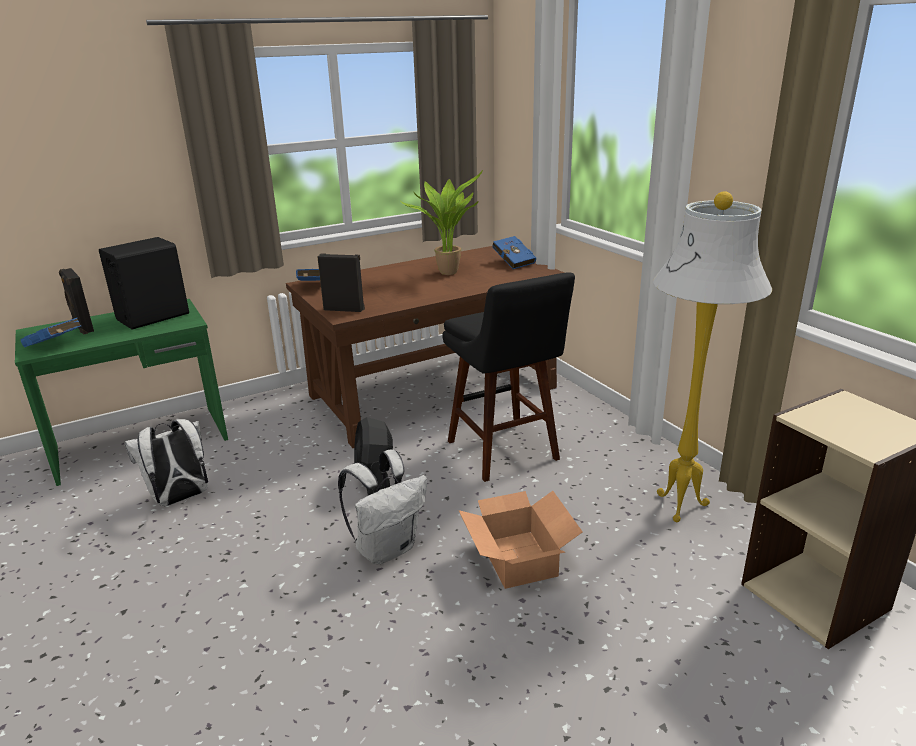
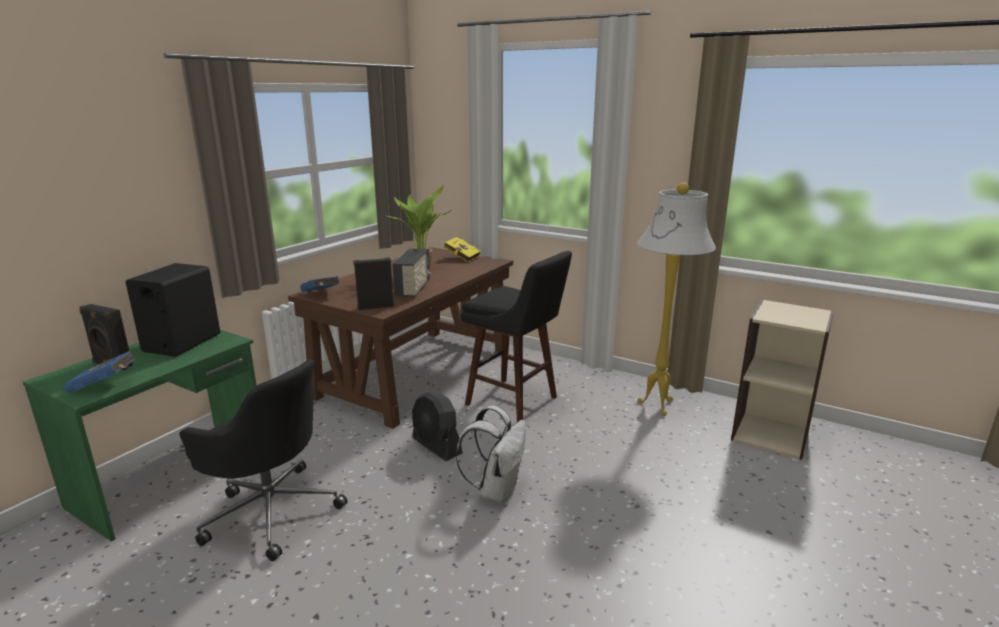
camera: 30 degrees left, 5 degrees down
(180, 499) = (271, 510): white backpack -> black office chair
(409, 294) = (413, 289): none -> radio
(513, 262) = (461, 257): blue book -> yellow book
(519, 558) = (594, 466): cardboard box -> none

